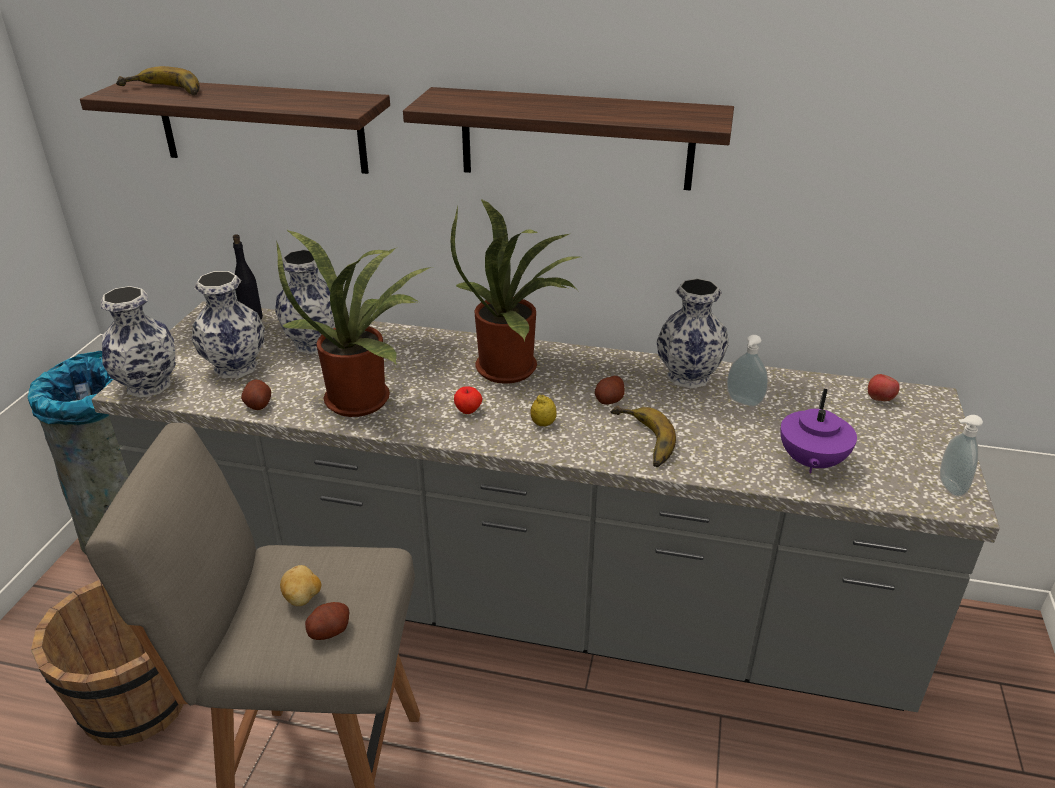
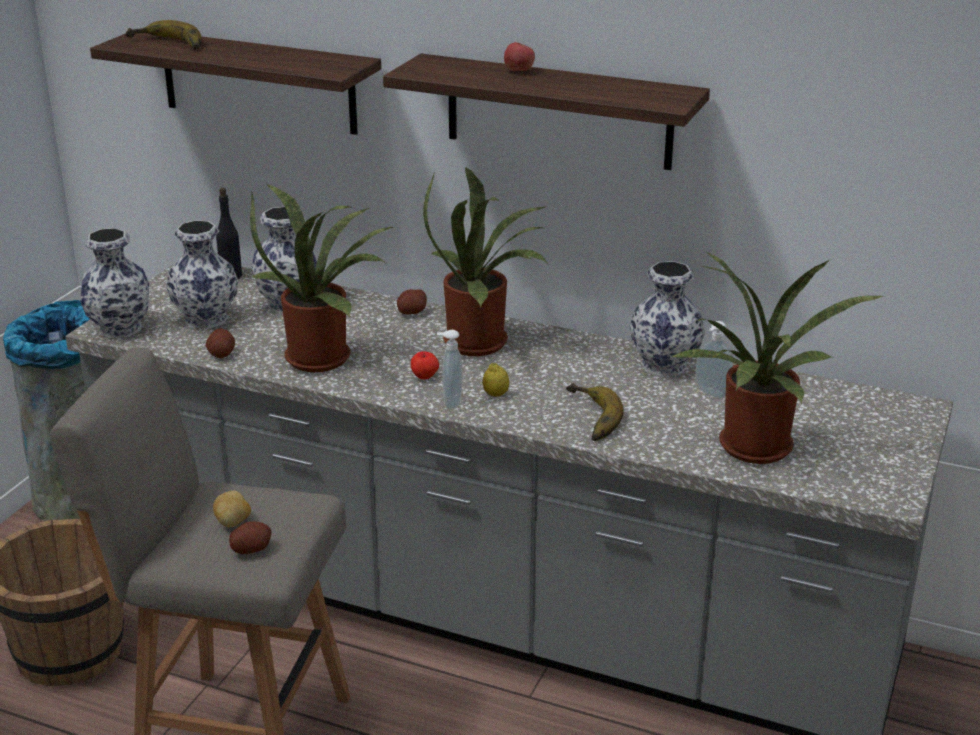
camera: 10 degrees right, 5 degrees down
(609, 400) = (571, 380): potato -> potato (412, 312)
(810, 462) = (755, 452): purple teapot -> potted plant
(879, 399) = (861, 403): apple -> apple (519, 71)
(948, 487) = (888, 486): soap dispenser -> soap dispenser (450, 403)

